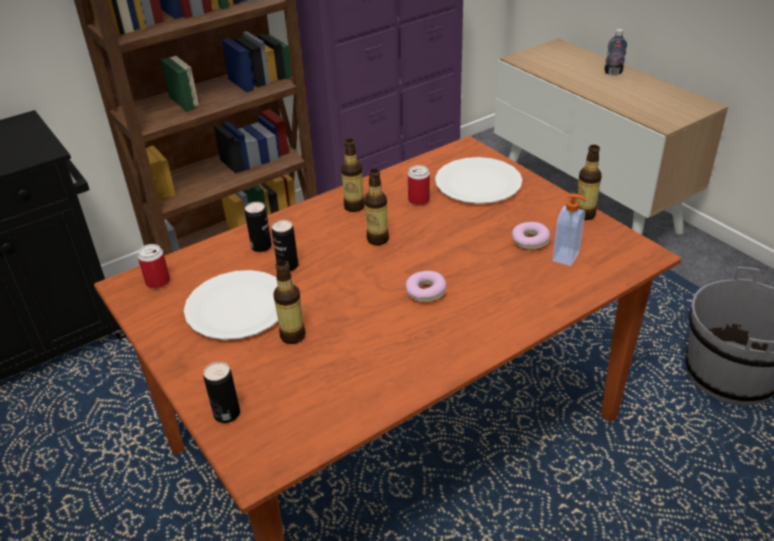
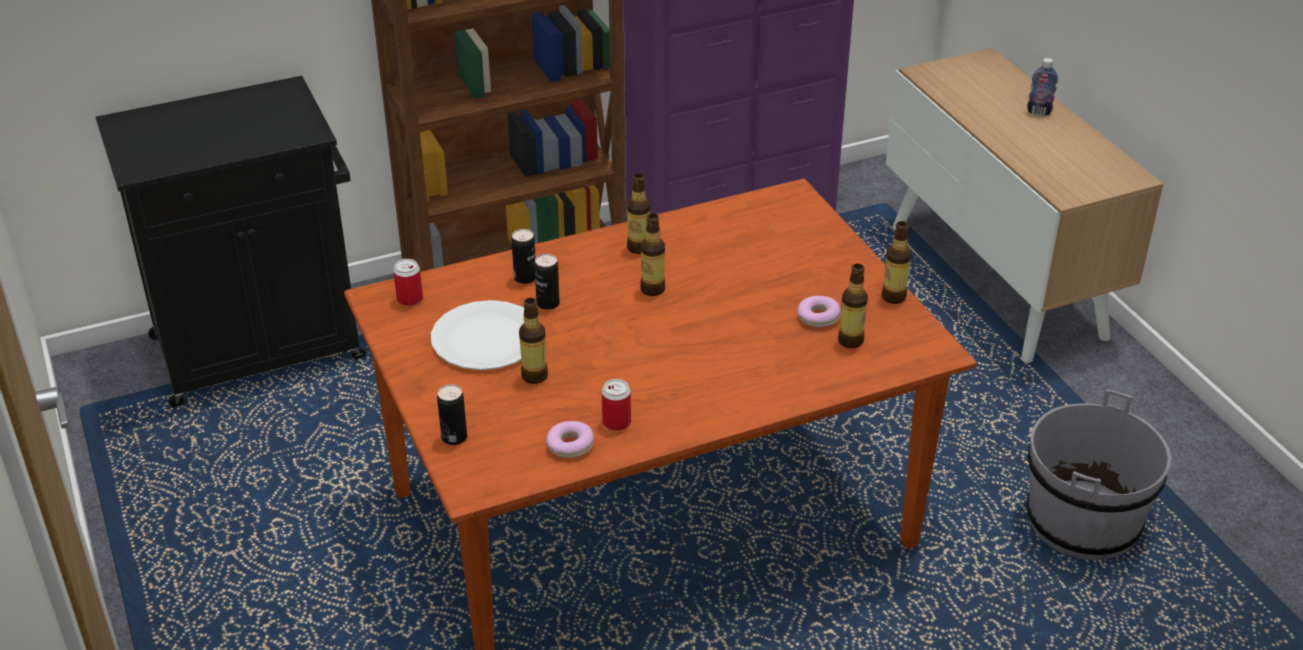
camera: 10 degrees right, 0 degrees up
(419, 200) = (713, 251): can -> can (616, 422)
(425, 292) = (684, 354): donut -> donut (570, 445)
(478, 183) = (789, 240): white plate -> none
(567, 257) = (850, 341): soap dispenser -> bottle

